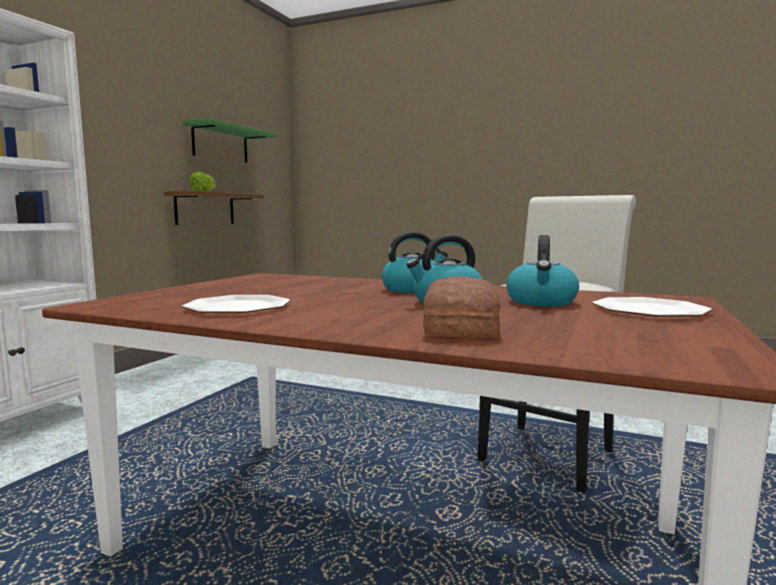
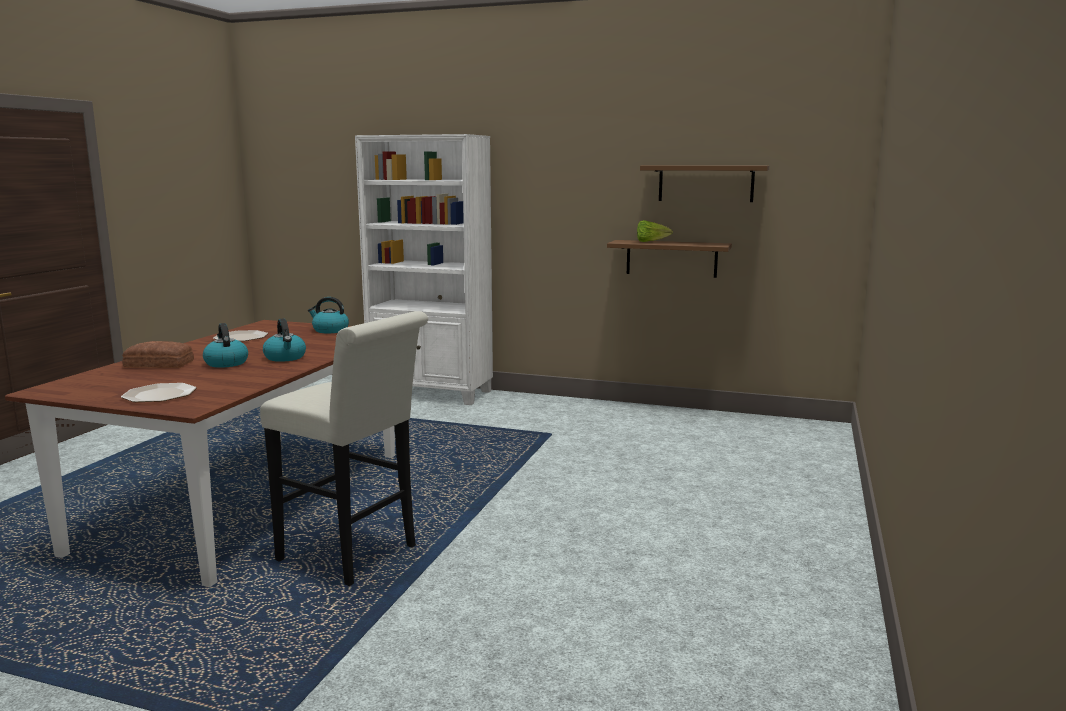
camera: 85 degrees right, 5 degrees up
(220, 144) = (706, 183): green shelf -> brown shelf
(541, 302) = (210, 378): kettle -> kettle (330, 330)

